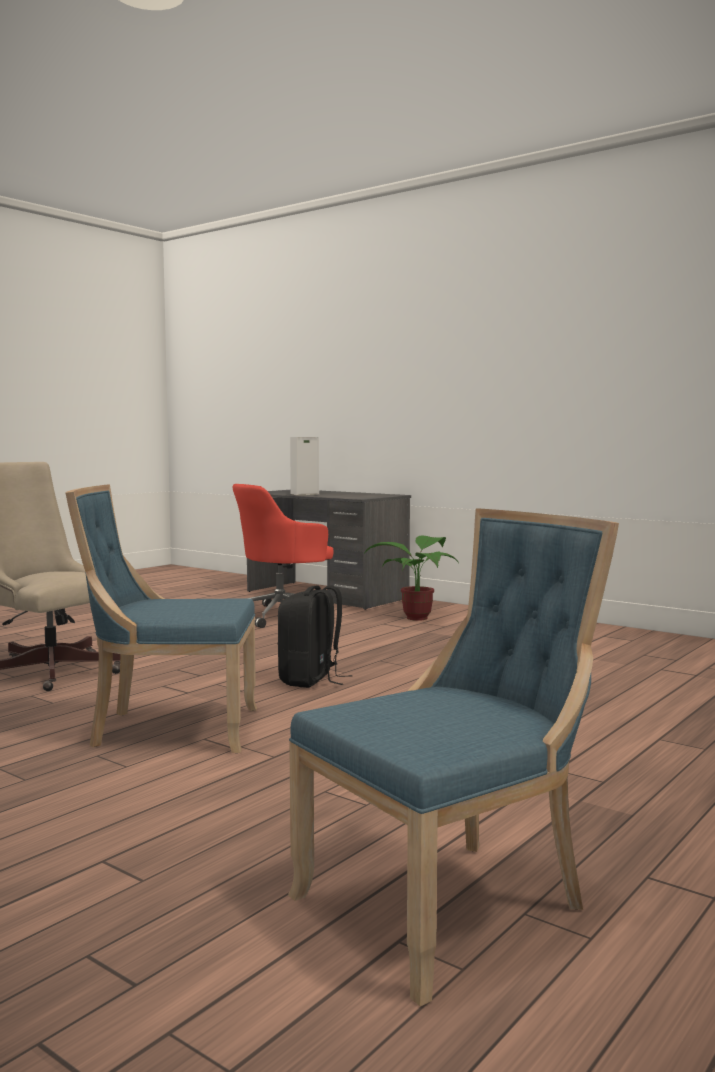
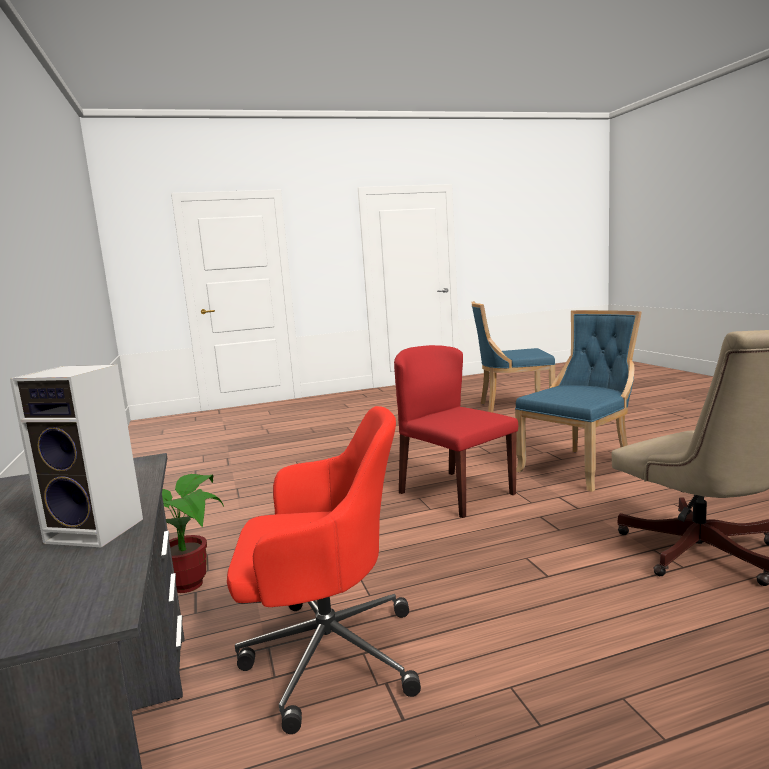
camera: 145 degrees left, 5 degrees up
(169, 729) = (580, 467): blue chair -> blue chair turned 75 degrees counterclockwise
(311, 680) = (455, 493): black backpack -> red chair

